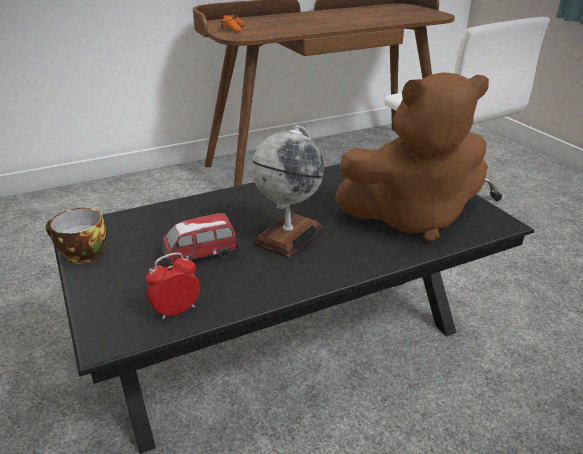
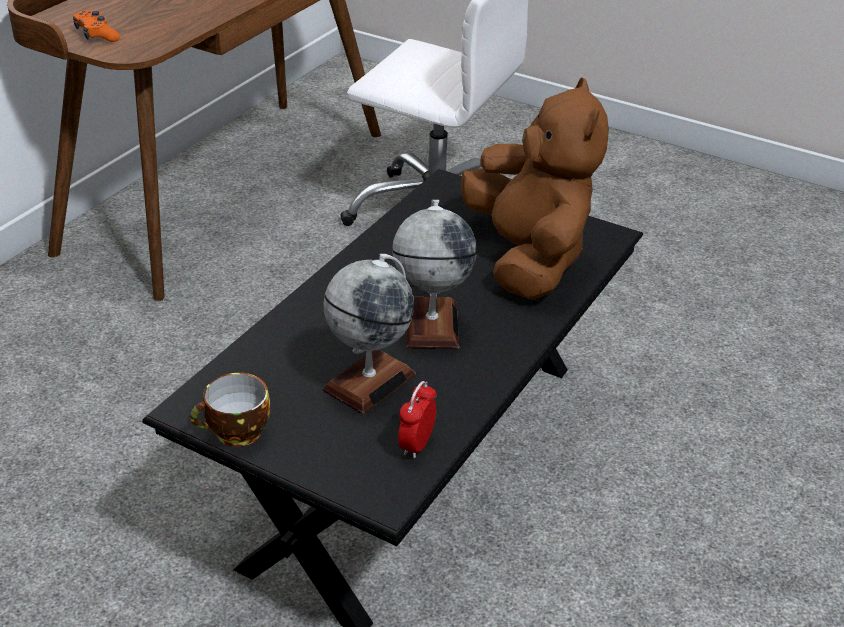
camera: 35 degrees left, 5 degrees up
(200, 255) = (369, 382): toy car -> globe
(411, 217) = (528, 259): brown plush toy -> brown plush toy turned 60 degrees counterclockwise

